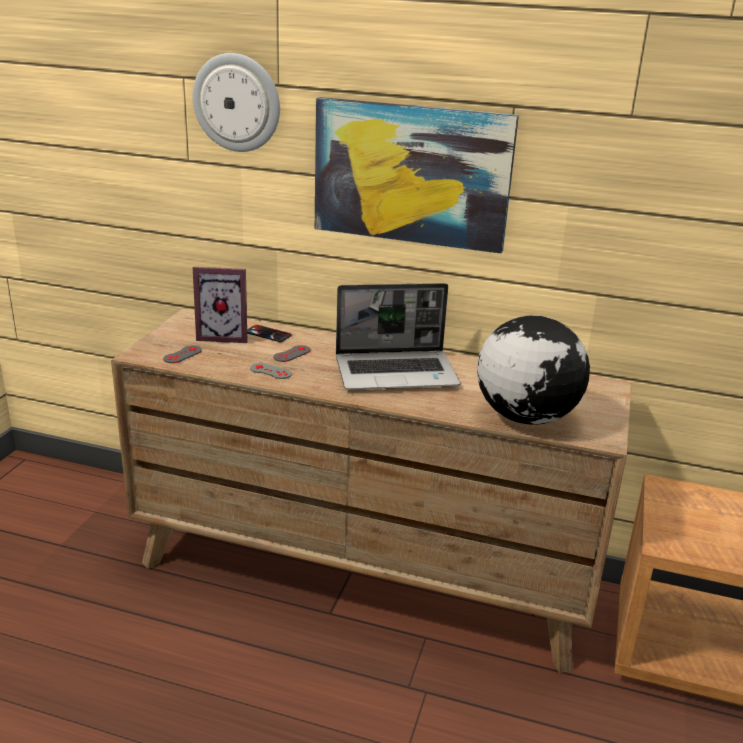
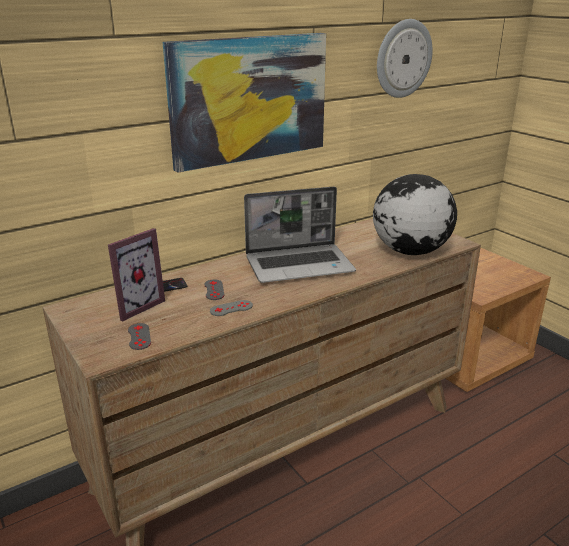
camera: 50 degrees left, 0 degrees up
(237, 103) = (74, 62): wall clock -> wall clock (403, 59)
(397, 372) = (300, 265): laptop -> laptop turned 45 degrees clockwise

